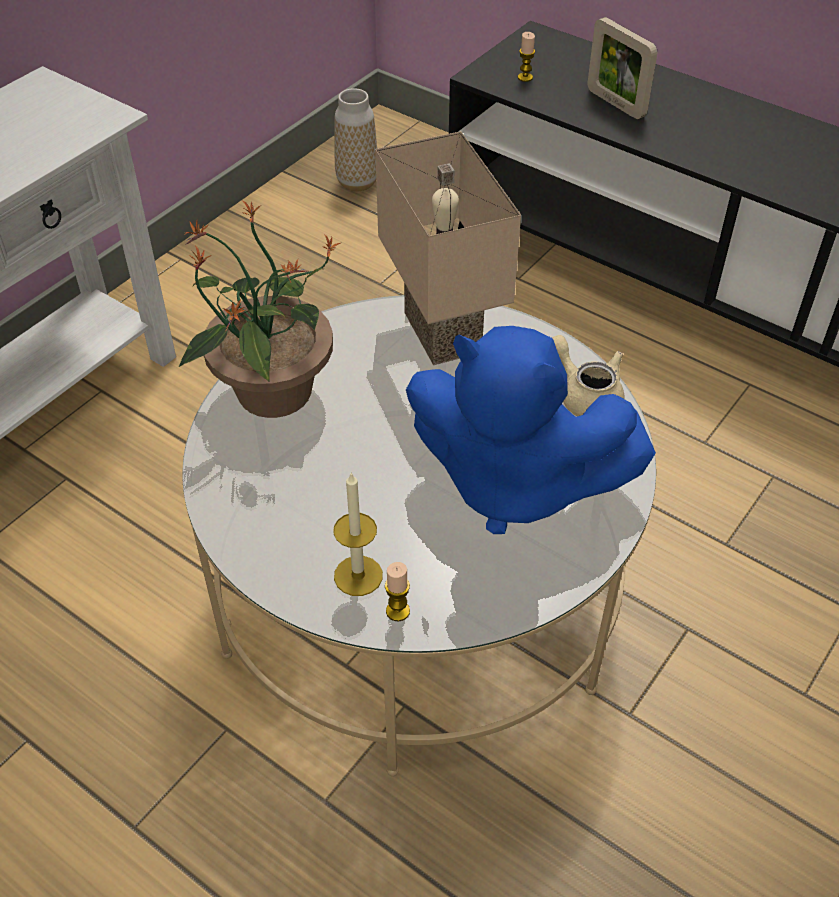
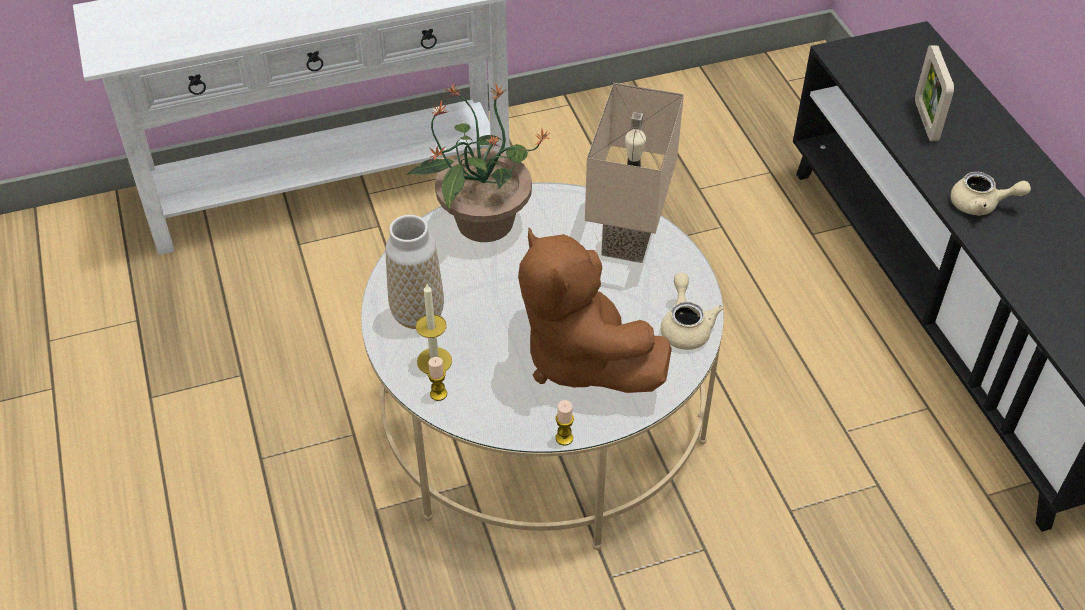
camera: 35 degrees right, 0 degrees up
(357, 182) = (750, 100): vase -> vase (417, 314)
(513, 483) = (580, 357): blue plush toy -> brown plush toy
(525, 77) = (872, 69): candle -> candle (564, 438)
(733, 155) = (981, 205): none -> beige teapot

